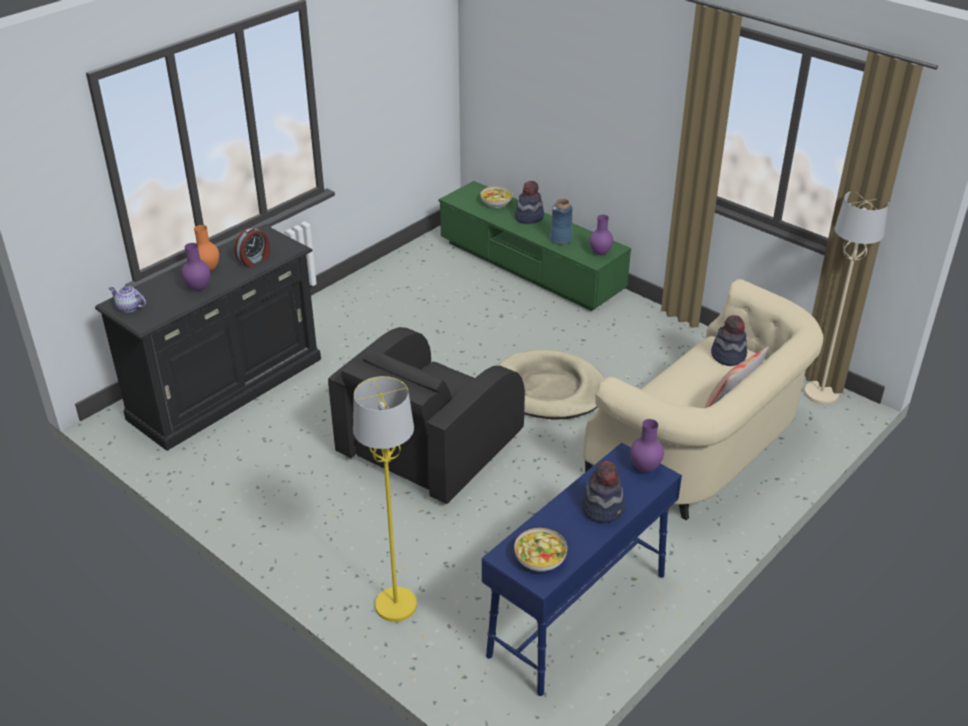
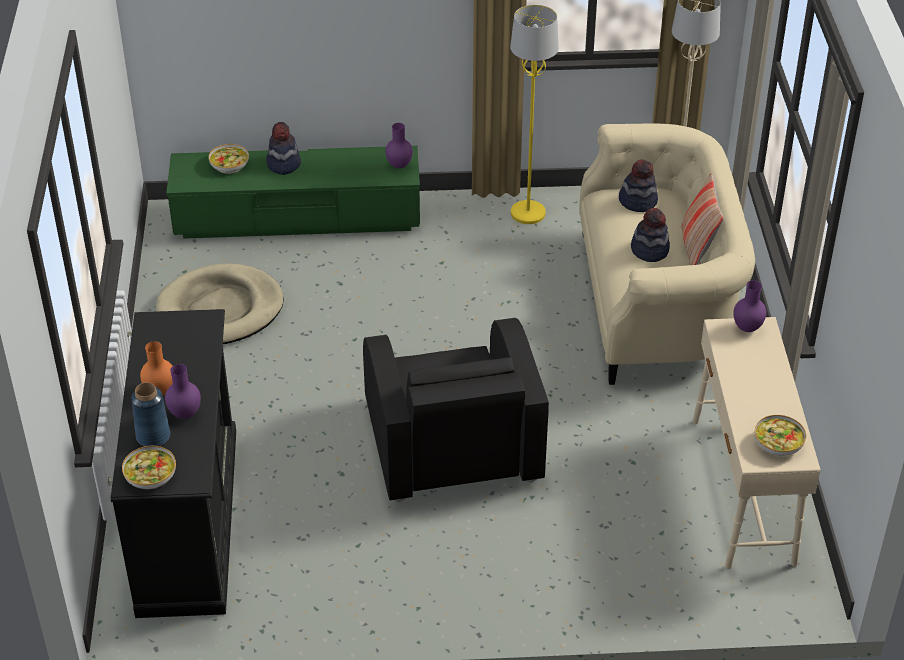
camera: 45 degrees left, 5 degrees up
(129, 307) = (151, 476): teapot -> bowl
(255, 260) = (191, 353): alarm clock -> none
(396, 605) = (613, 584): yellow floor lamp -> yellow floor lamp (528, 213)
(549, 389) = (477, 326): beige dog bed -> beige dog bed (221, 309)
(561, 239) = (345, 171): blue vase -> blue vase (153, 436)
(577, 614) = (741, 491): blue console table -> beige console table
(603, 508) = (763, 377): hat -> hat (649, 250)

